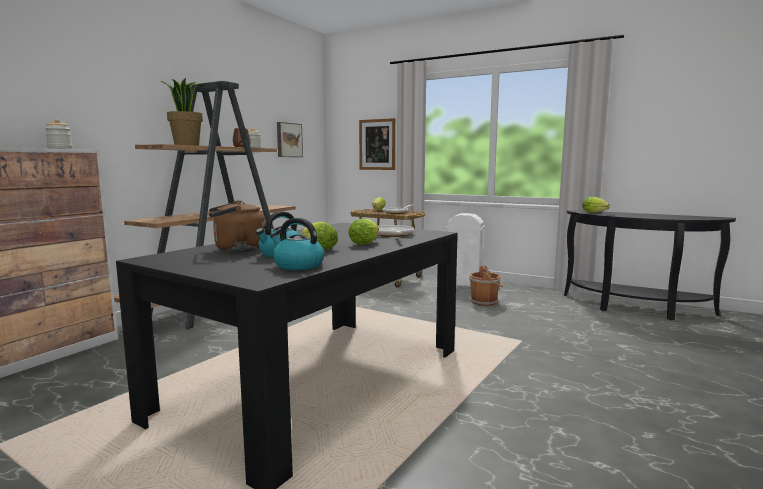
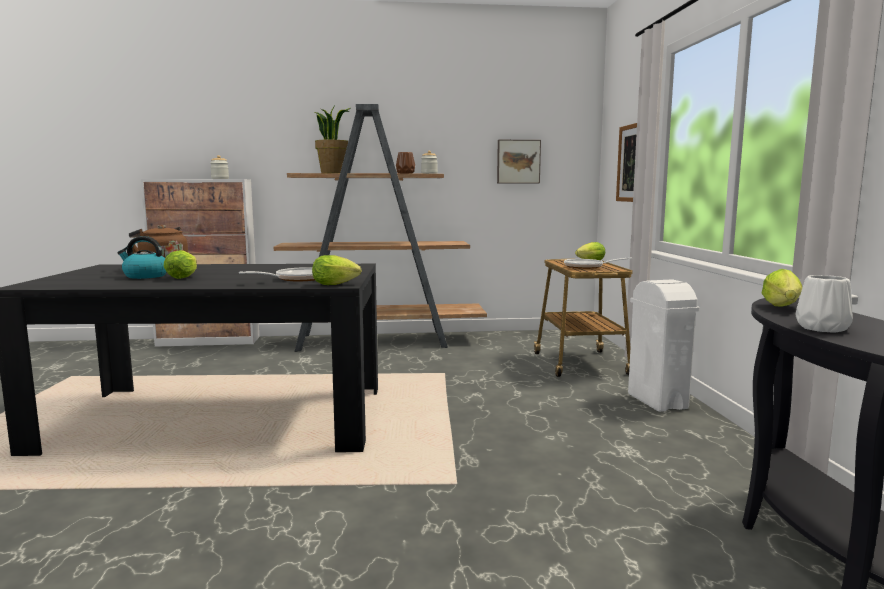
camera: 55 degrees right, 0 degrees up
(297, 266) = (91, 283): kettle -> none
(365, 243) = (228, 280): lettuce -> lettuce (337, 285)
(485, 302) = (594, 430): brown bucket -> none
(639, 216) = (822, 328): none -> white vase

